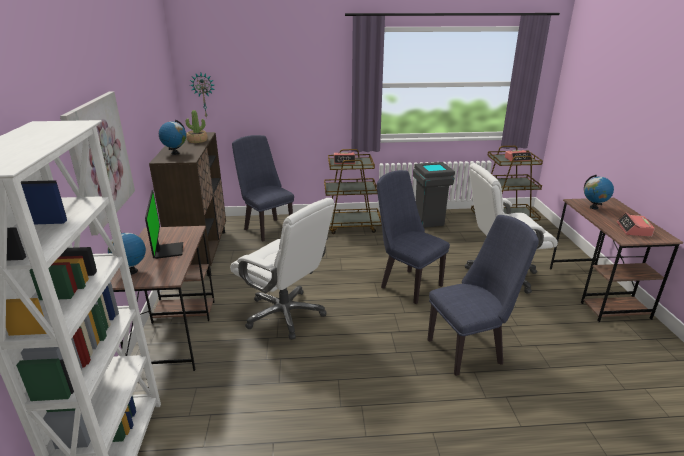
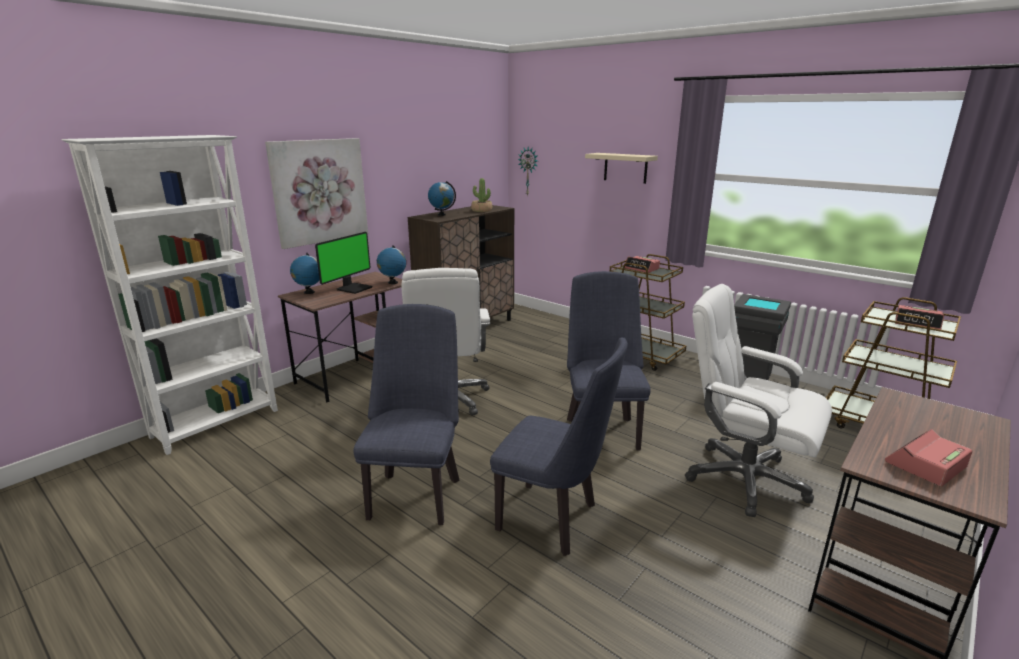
camera: 45 degrees right, 5 degrees down
(266, 228) = (550, 329): blue chair -> blue chair (416, 492)
(304, 84) = (625, 168): none -> beige shelf
(593, 207) = (916, 414): globe -> globe (393, 283)

